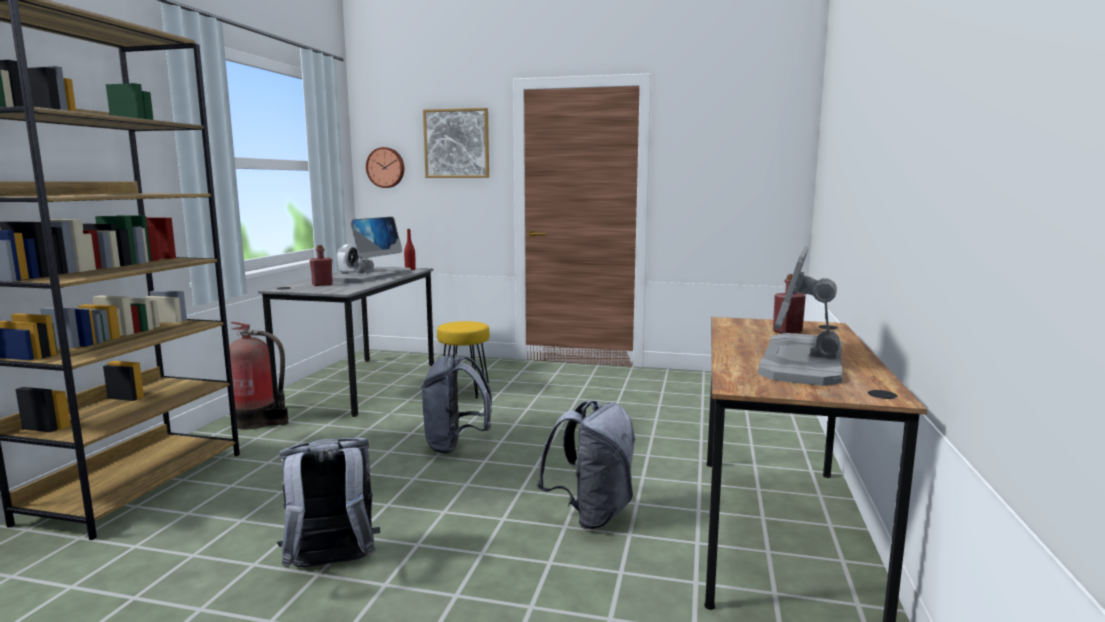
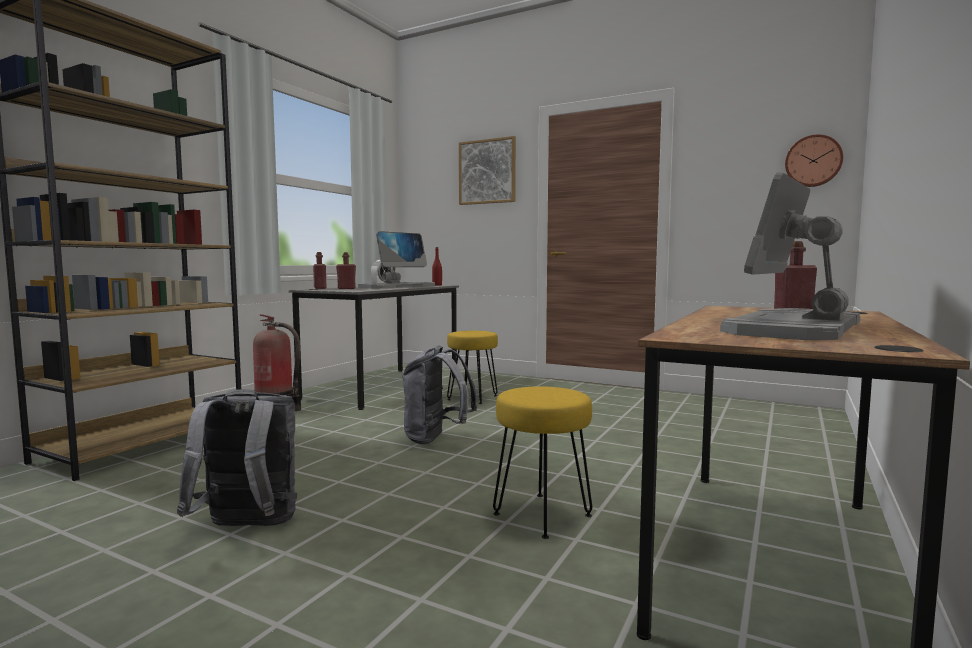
camera: 15 degrees right, 5 degrees down
(291, 285) = (320, 288): none -> red bottle
(386, 167) = (427, 197): wall clock -> wall clock (813, 161)
(591, 514) = (542, 514): grey backpack -> yellow stool

